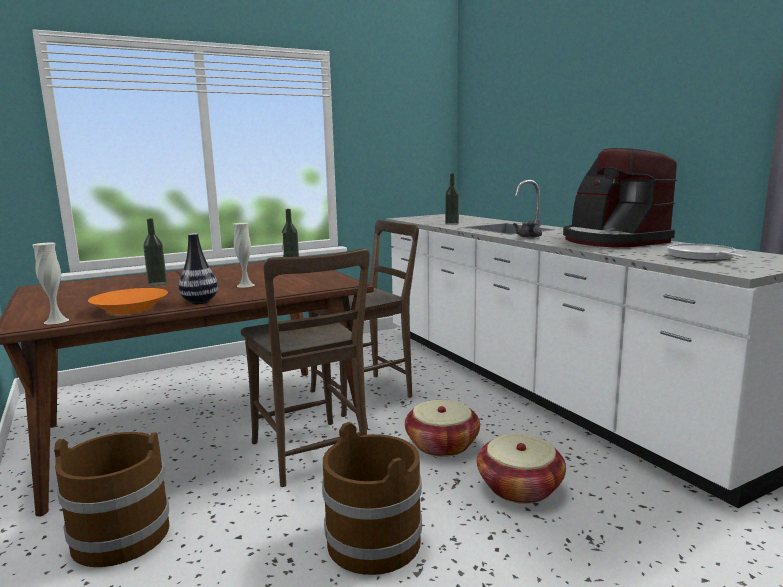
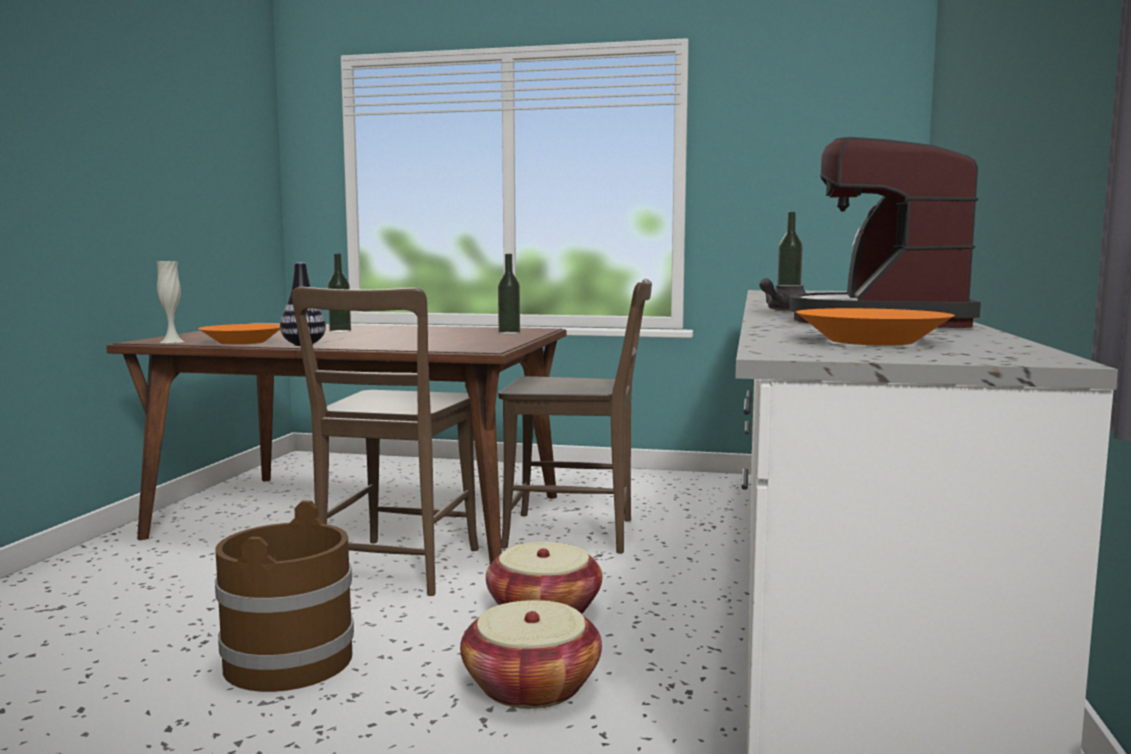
camera: 40 degrees right, 5 degrees down
(122, 535) = (152, 572): brown bucket -> none
(245, 285) = (394, 340): white vase -> none
(702, 257) = (870, 341): frying pan -> orange bowl

